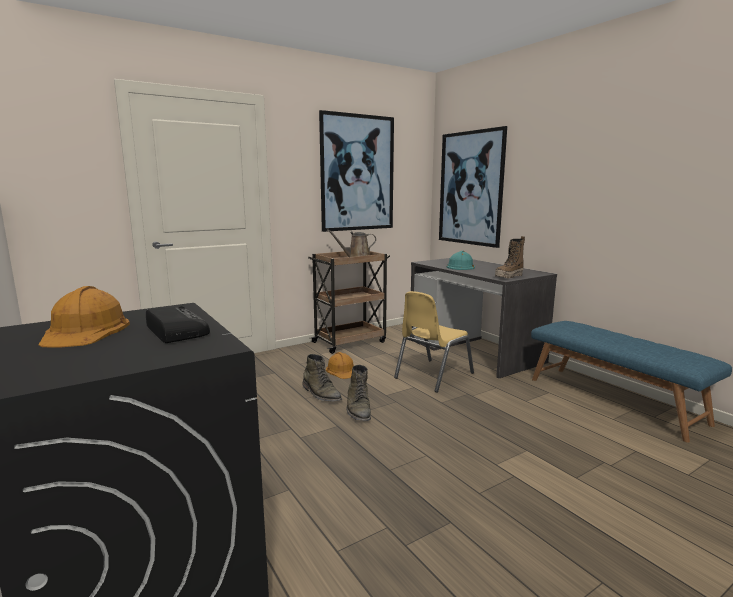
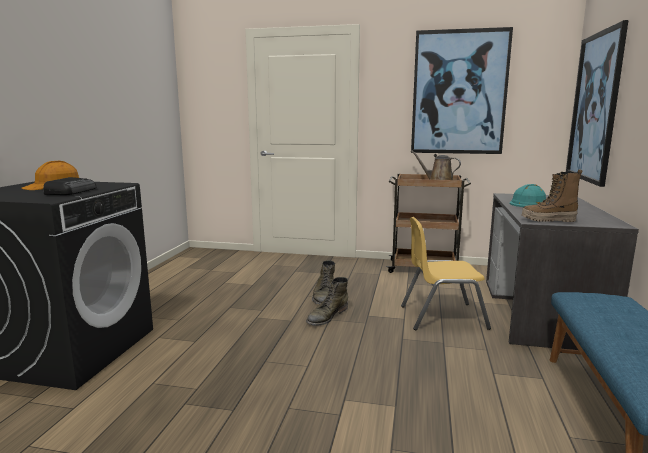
camera: 45 degrees right, 0 degrees up
(342, 370) = (371, 287): orange hard hat -> none

